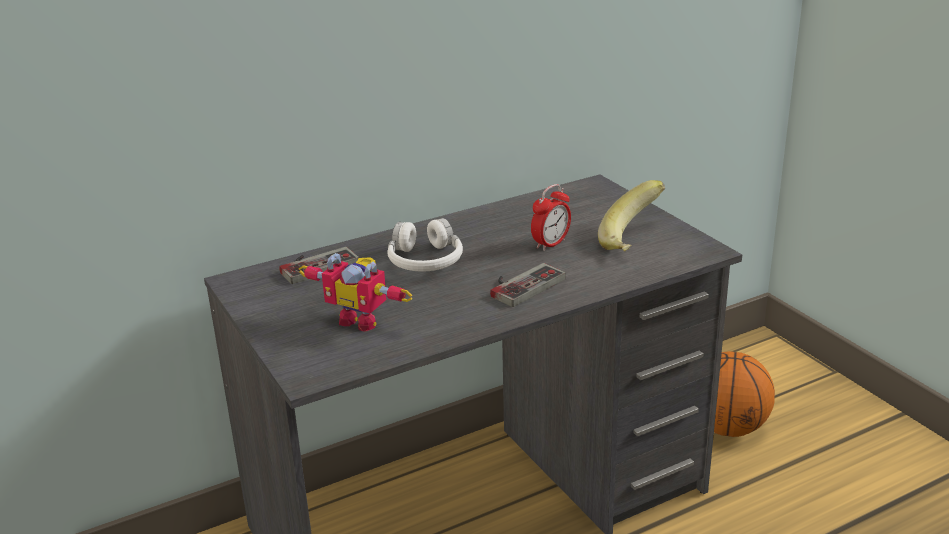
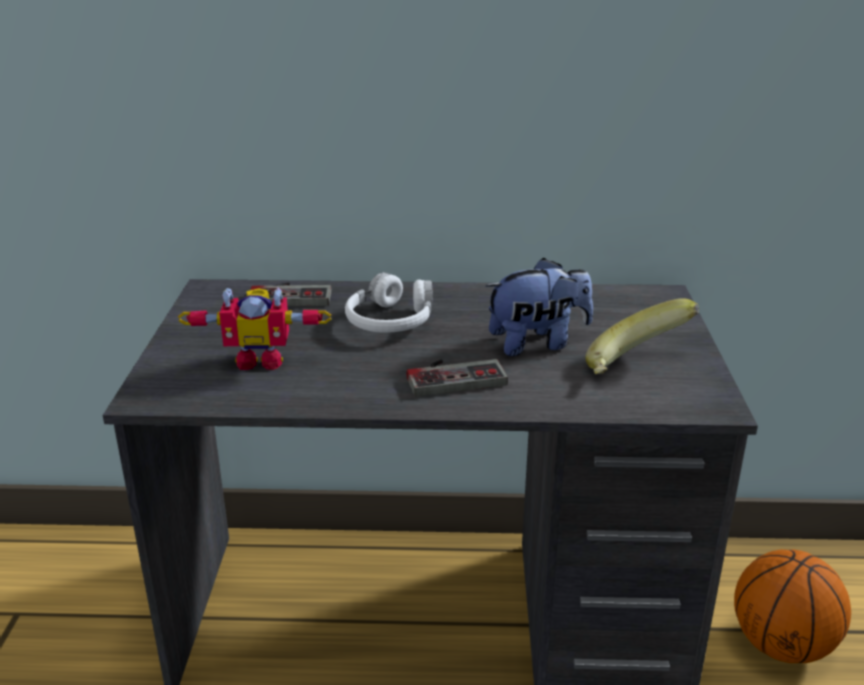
camera: 30 degrees right, 0 degrees up
(362, 319) = (260, 359): toy robot -> toy robot turned 60 degrees counterclockwise
(550, 244) = (537, 343): alarm clock -> plush toy

